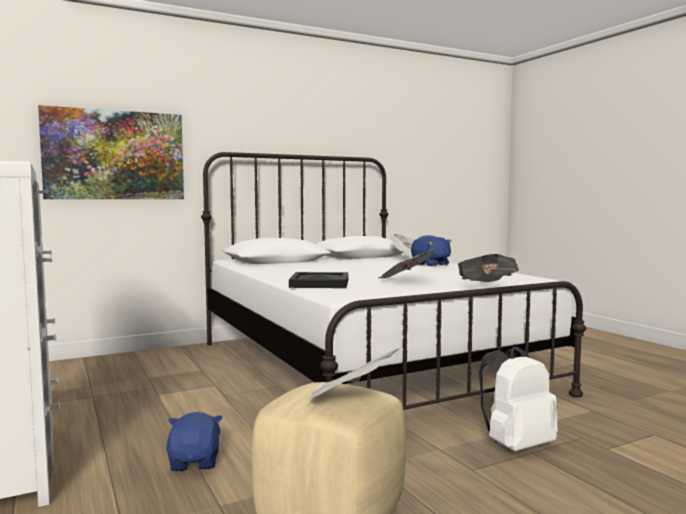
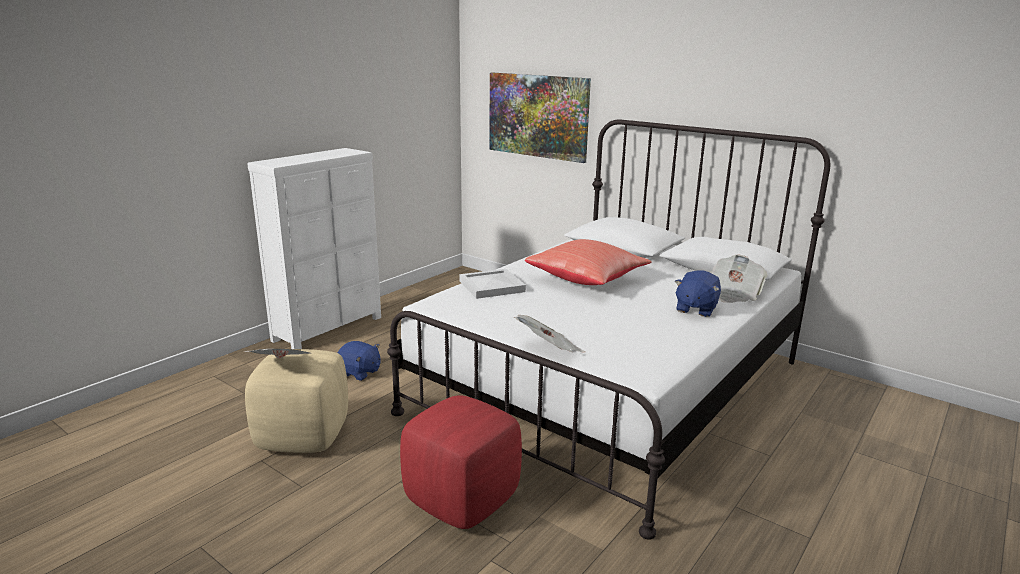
camera: 65 degrees right, 15 degrees up
(195, 462) = (359, 373): blue plush toy -> blue plush toy turned 60 degrees clockwise
(318, 283) = (490, 286): black tray -> white tray
(341, 270) = (587, 279): none -> red pillow
(405, 281) = (544, 313): newspaper -> none
(515, 445) = (463, 500): white backpack -> red ottoman

